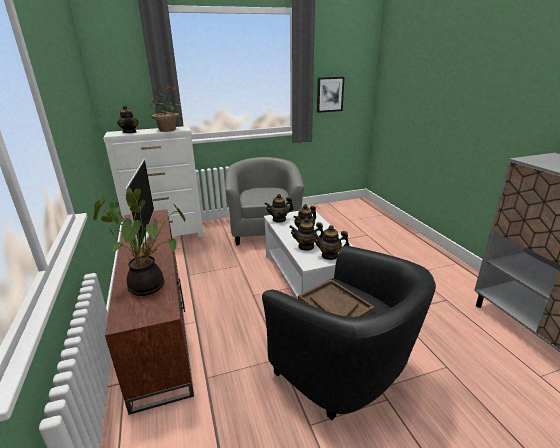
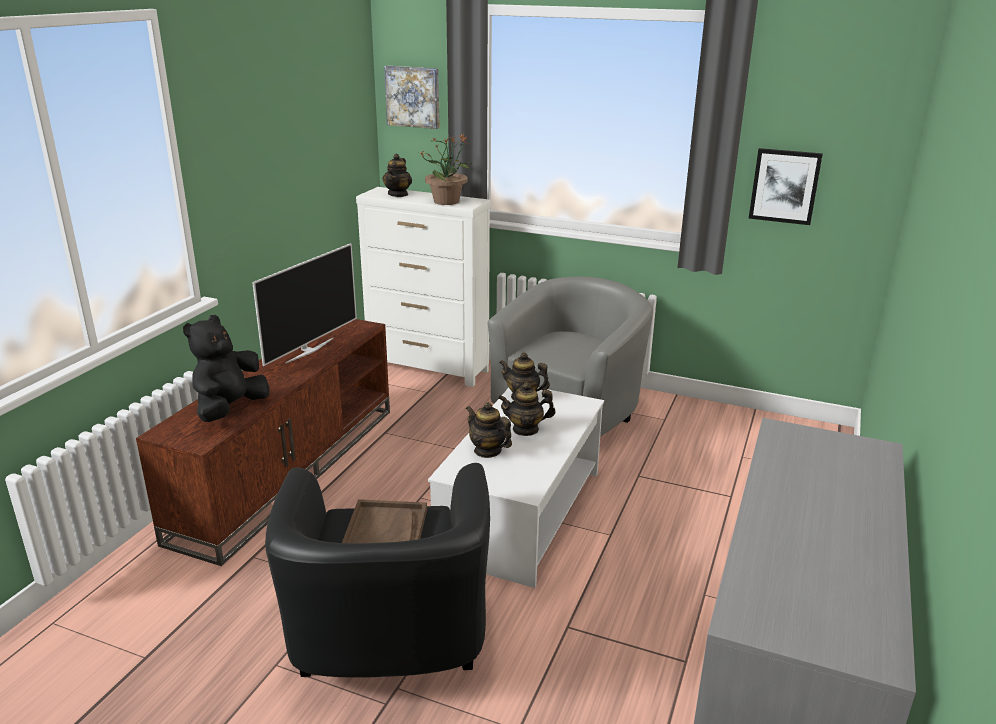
camera: 40 degrees right, 0 degrees up
(117, 69) = (413, 96): none -> picture
(149, 285) = (230, 409): potted plant -> black plush toy
(330, 255) = (495, 477): teapot -> none

